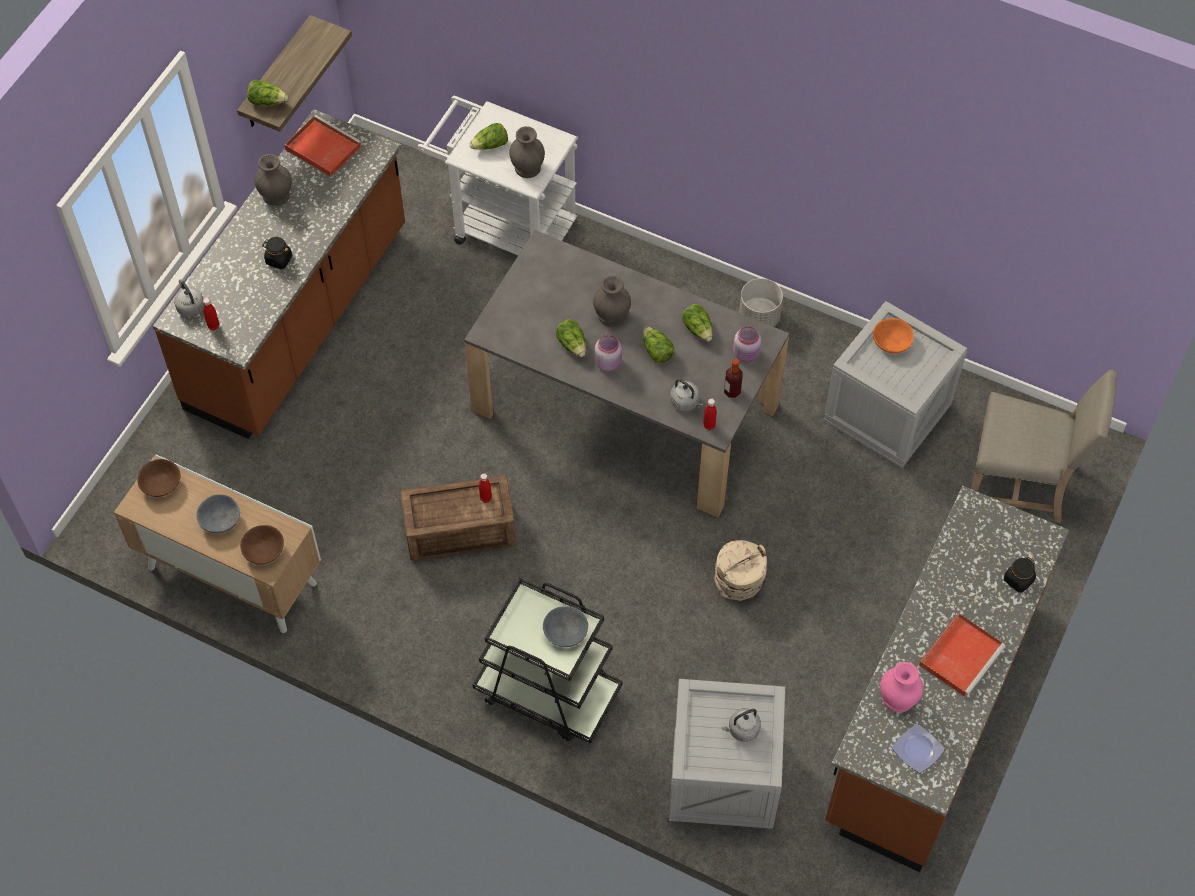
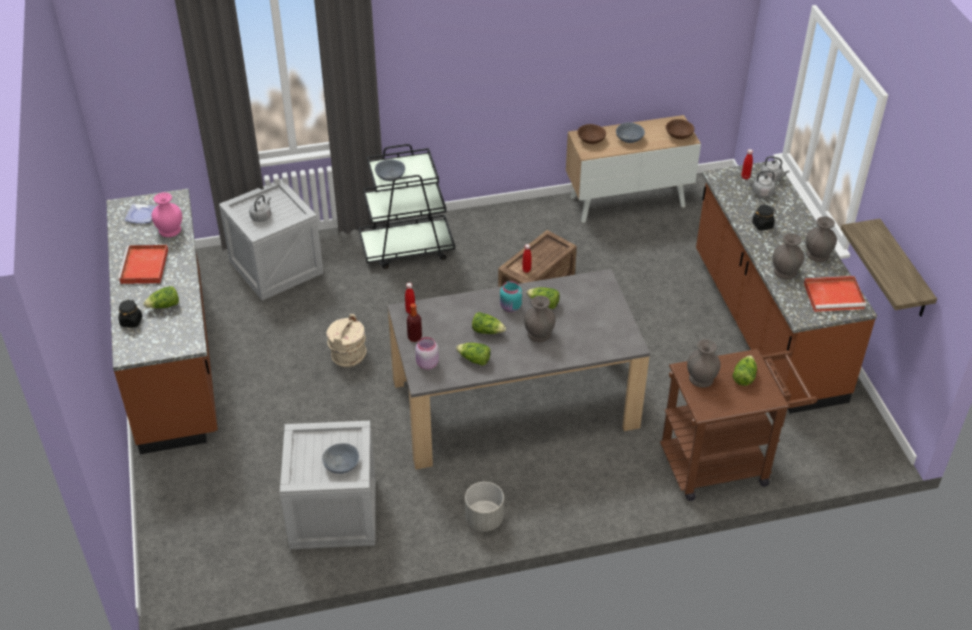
camera: 140 degrees right, 15 degrees down
(267, 101) = (872, 233): lettuce -> lettuce (164, 306)
(330, 199) = (784, 271): none -> grey vase
(504, 226) = (724, 463): white cart -> brown cart
(608, 362) = (510, 307): pink jar -> turquoise jar
(686, 402) = (438, 314): grey kettle -> grey kettle (761, 192)
(891, 341) = (342, 465): orange bowl -> grey bowl
(1022, 482) = (198, 527): beige chair -> none

